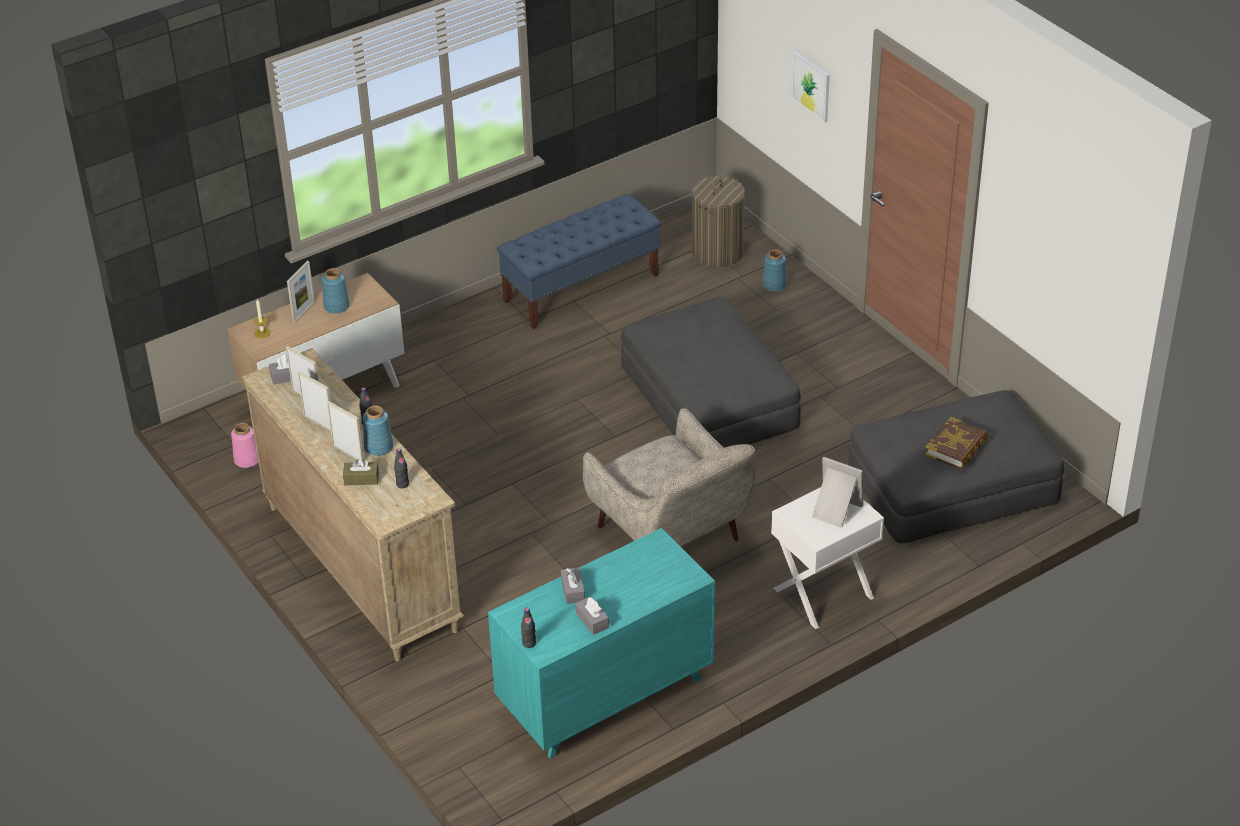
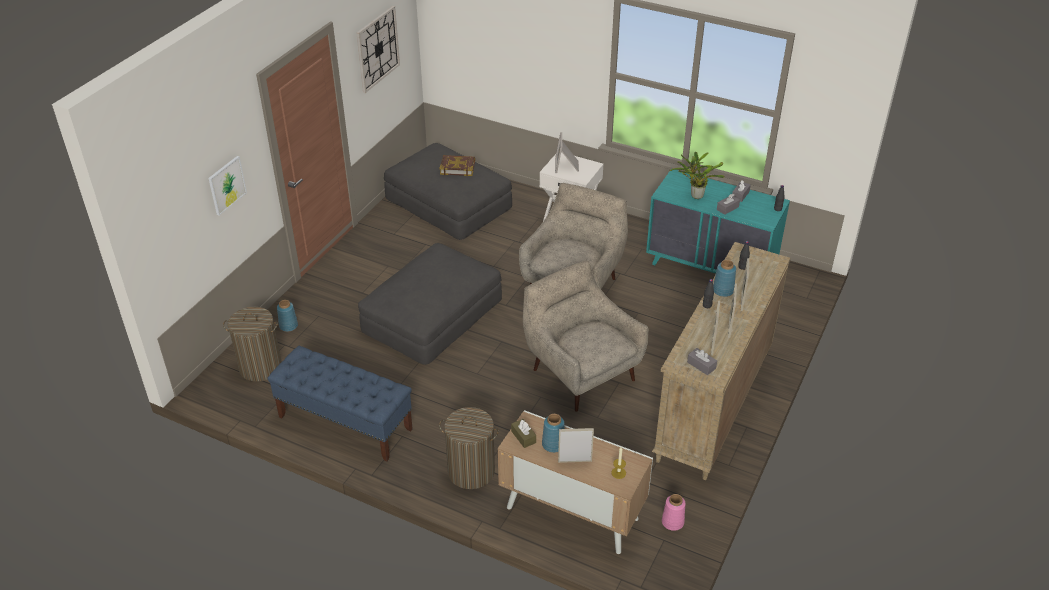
camera: 120 degrees left, 0 degrees up
(361, 479) = (756, 285): brown tissue box -> brown tissue box (523, 437)
(439, 350) = (471, 471): none -> laundry basket
(510, 480) = (580, 371): none -> beige armchair
(628, 572) = (695, 195): none -> potted plant
(1049, 232) = (377, 49): none -> wall clock

